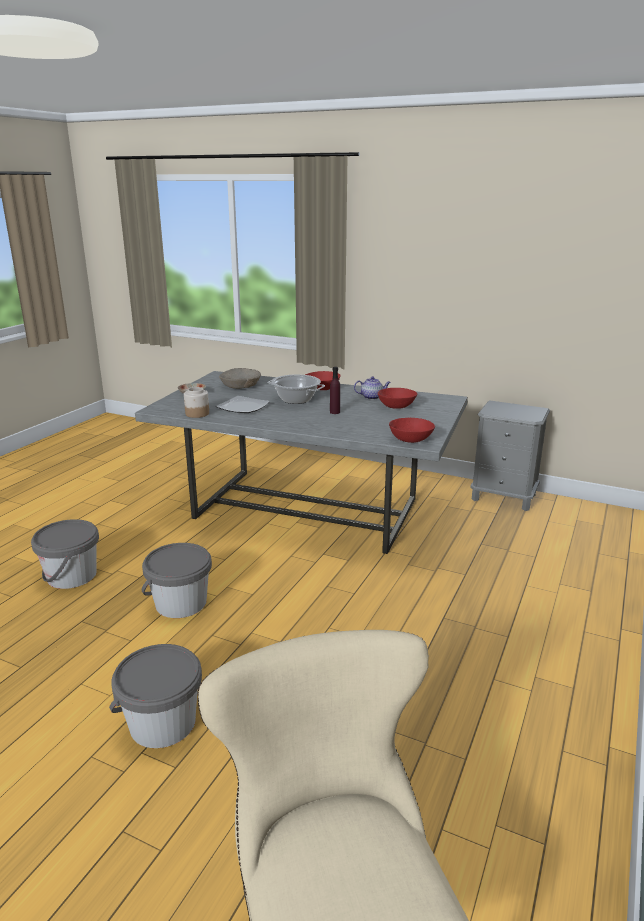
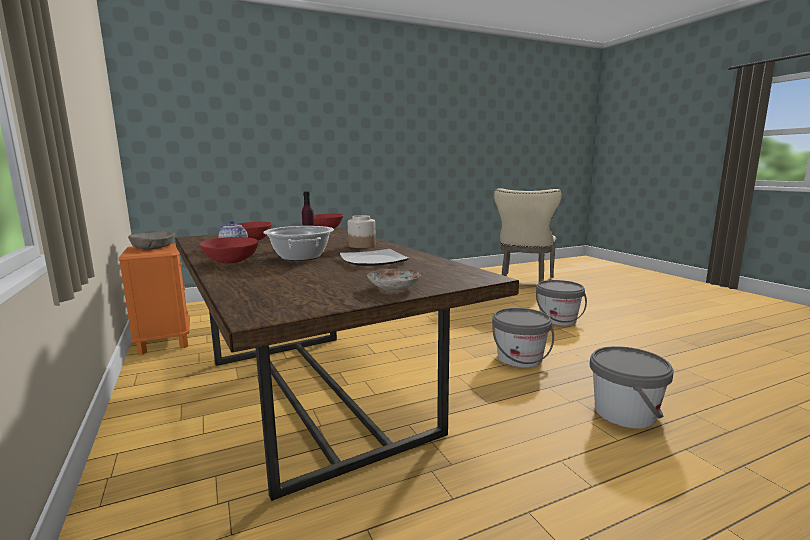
camera: 140 degrees left, 10 degrees down
(197, 414) = (439, 263): jar -> jar (362, 245)
(240, 386) = (297, 284): beige bowl -> beige bowl (153, 247)
(308, 509) = (312, 392): grey dining table -> brown dining table
(504, 497) = (164, 341): grey nightstand -> orange nightstand

